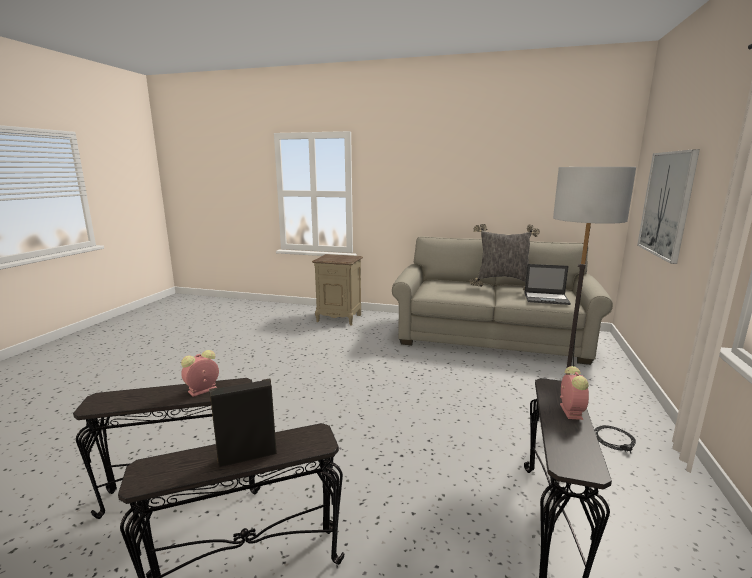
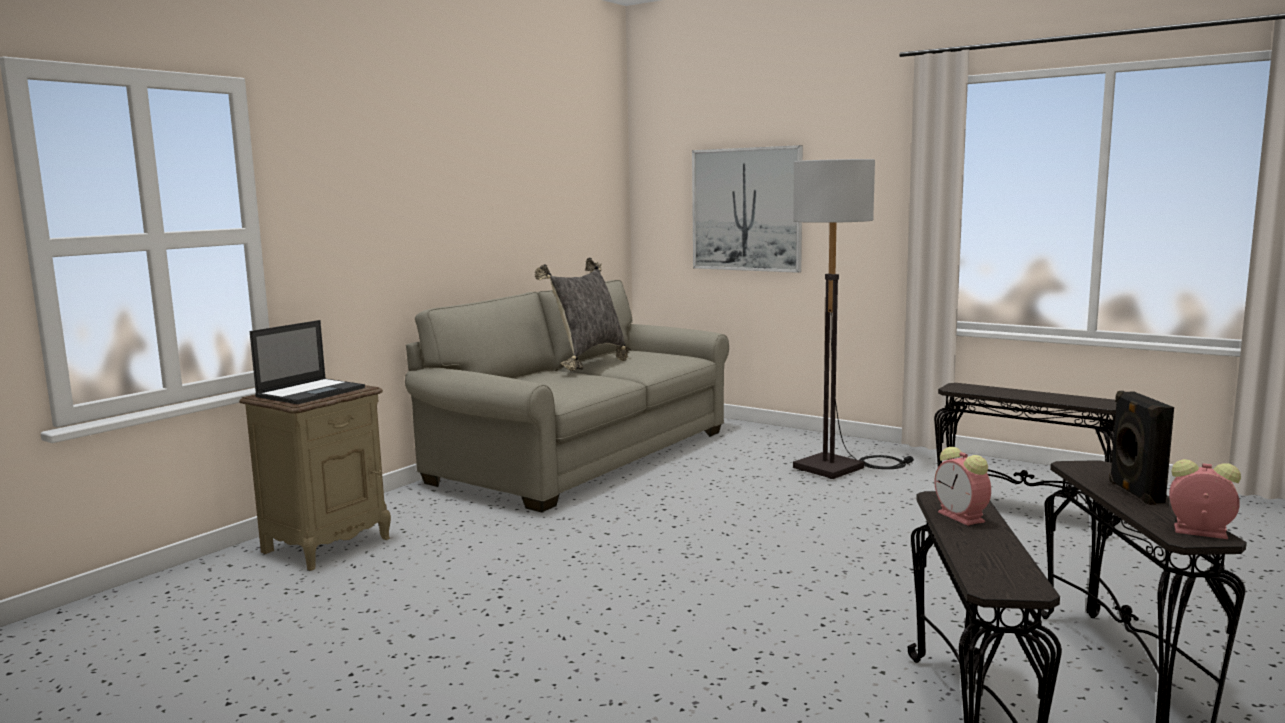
camera: 70 degrees left, 5 degrees down
(547, 298) = (663, 359): laptop -> laptop (312, 392)
(570, 410) = (1010, 391): alarm clock -> alarm clock (1198, 531)

